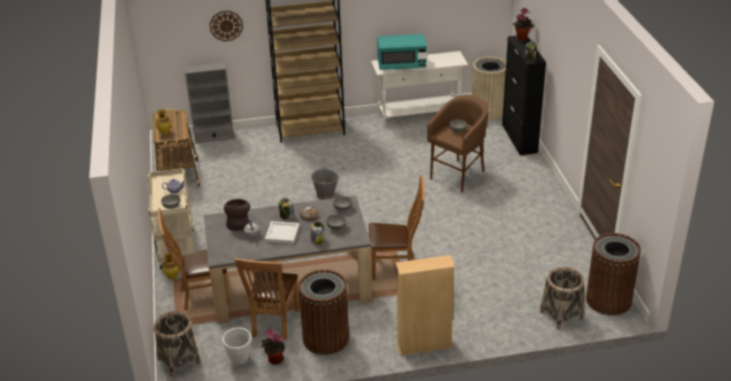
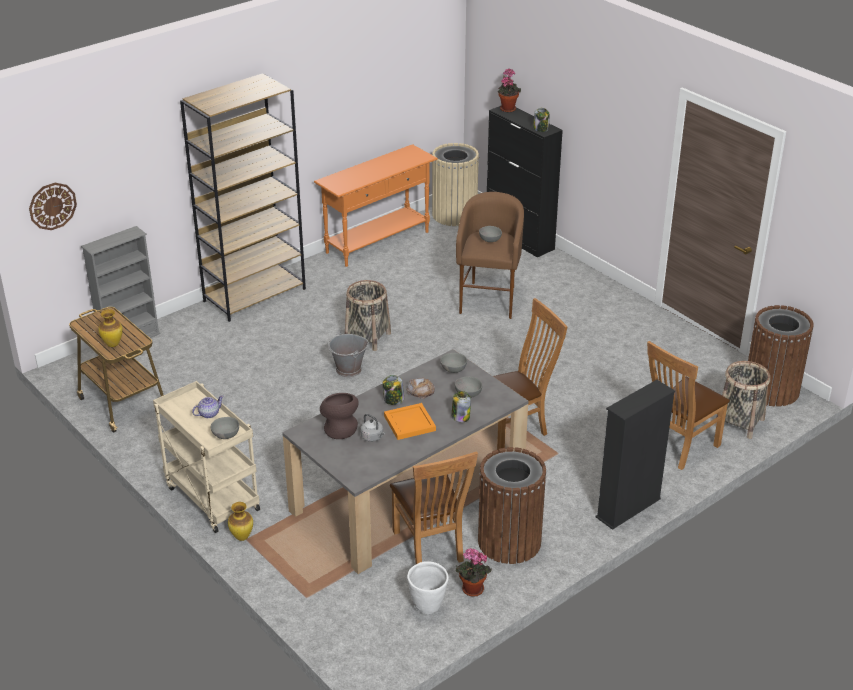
camera: 30 degrees left, 0 degrees up
(179, 361) = (351, 638): basket -> basket (367, 337)
(201, 296) = (304, 548): brown chair -> brown chair (679, 448)
(226, 25) = (132, 172): wall clock -> wall clock (52, 206)
(283, 234) = (410, 422): white tray -> orange tray
(402, 65) = (358, 177): turquoise microwave -> none
(419, 116) = (378, 242): white console table -> orange console table
(424, 346) = (628, 508): beige bookcase -> black bookcase

